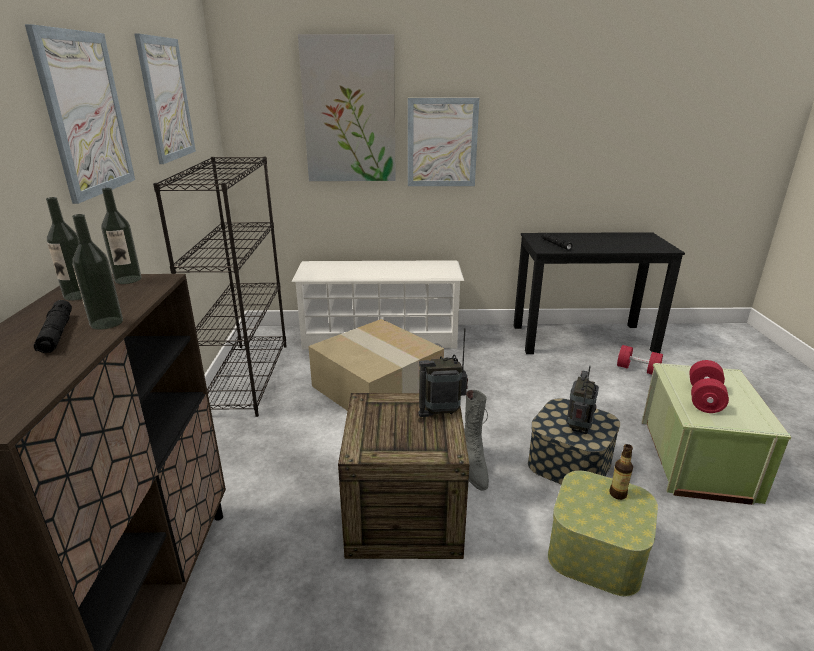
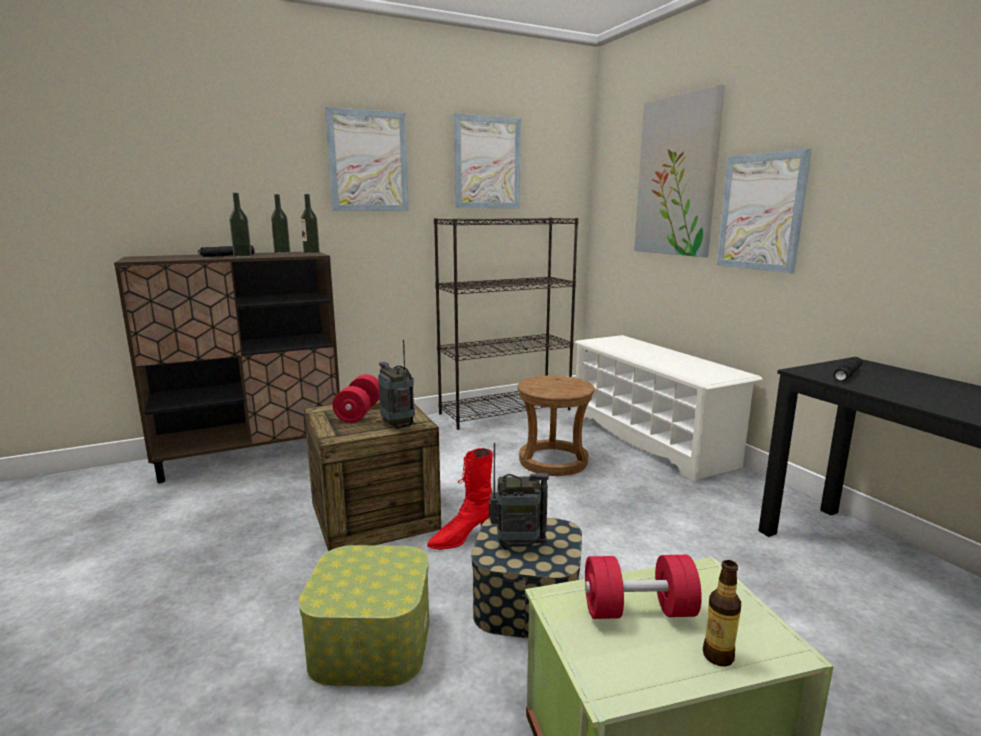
camera: 65 degrees right, 10 degrees down
(379, 387) = (553, 461): cardboard box -> brown stool
(474, 468) = (463, 537): grey boot -> red boot
(618, 494) = (394, 584): bottle -> bottle (718, 656)
(637, 369) = (891, 653): red dumbbell -> red dumbbell (359, 412)

